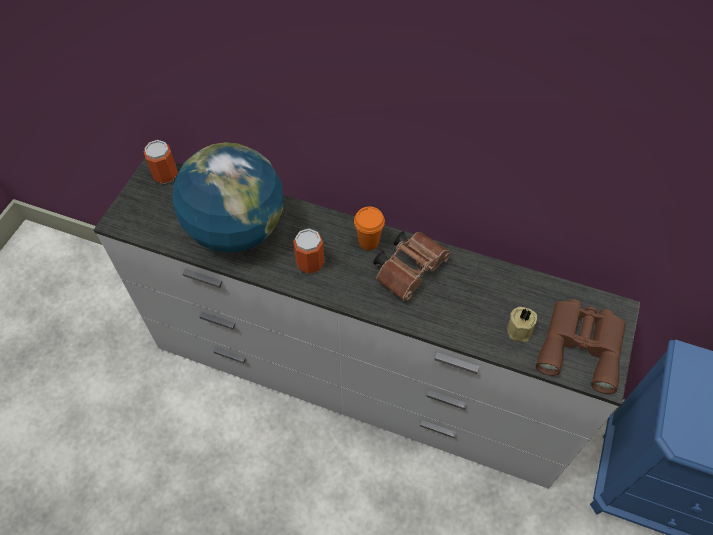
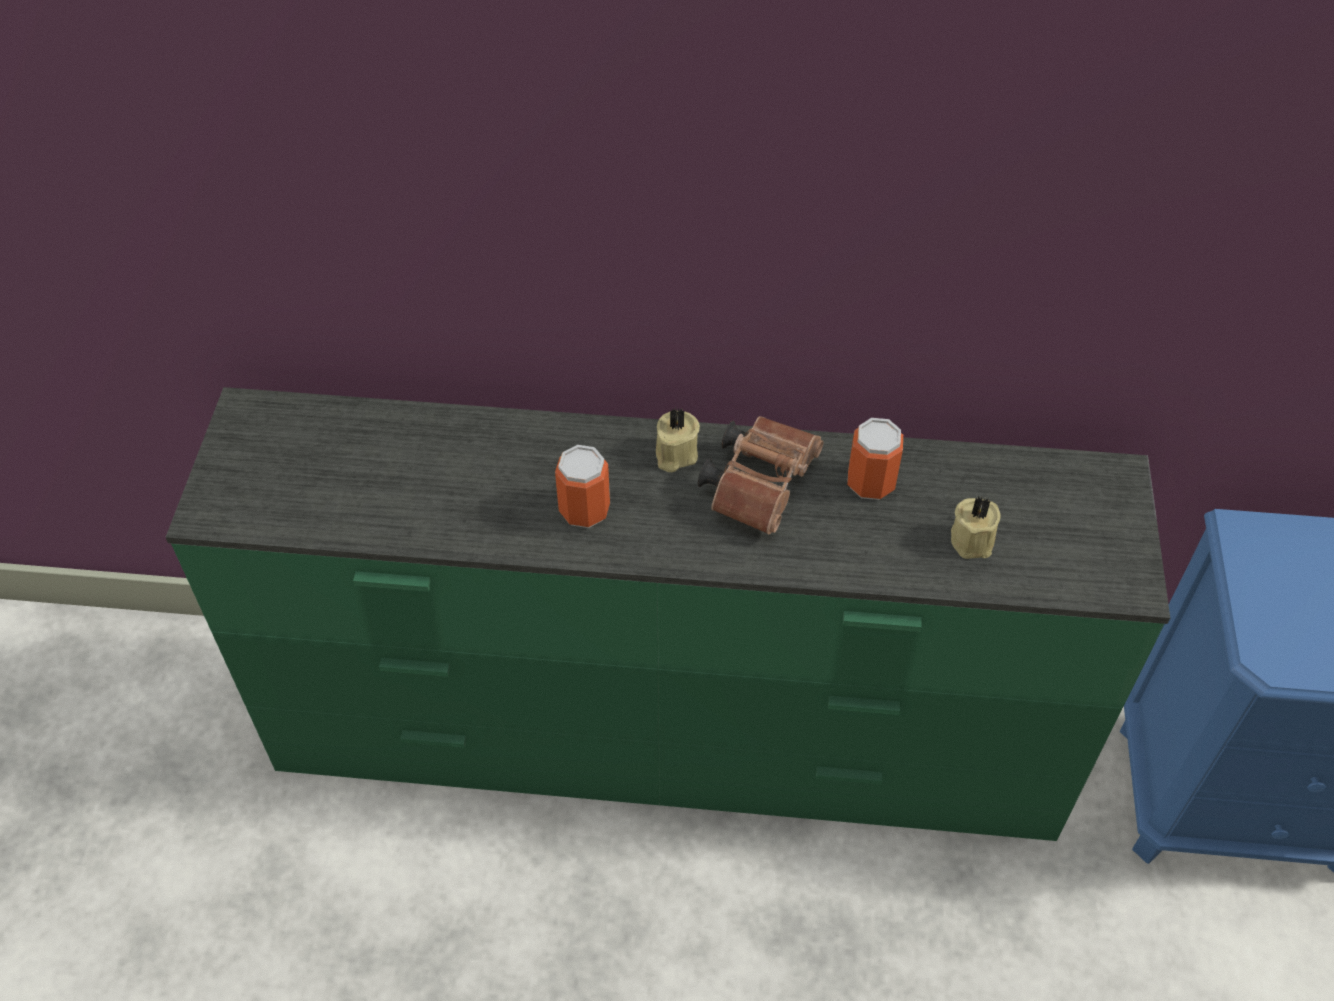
camera: 15 degrees left, 5 degrees down
(165, 175) = (270, 416): can -> can (870, 483)
(236, 230) = (433, 483): globe -> none
(357, 380) = (668, 739): white dresser -> green dresser
(368, 242) = (674, 454): orange cup -> beige candle
(581, 345) = (1078, 542): brown binoculars -> none

